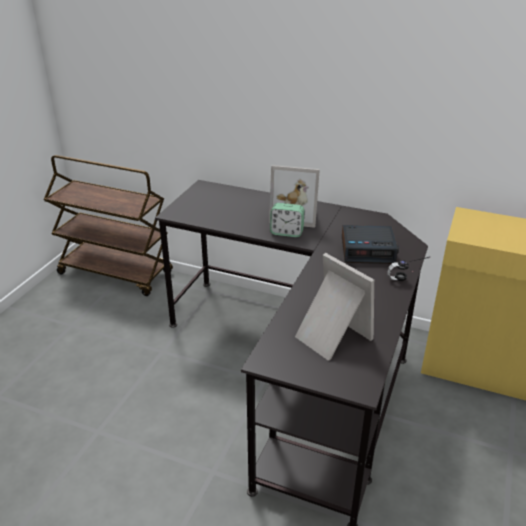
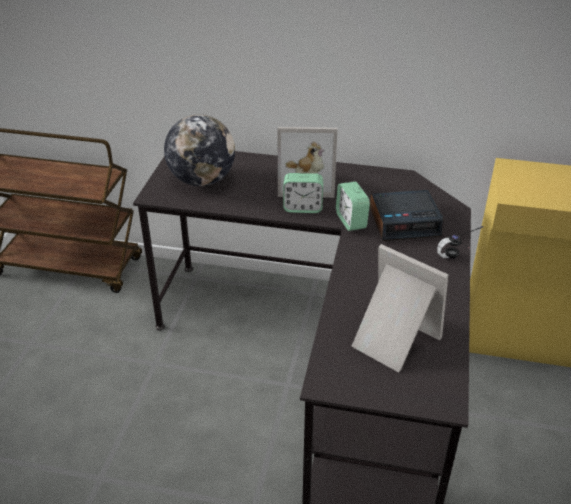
camera: 10 degrees left, 5 degrees up
(213, 206) = (202, 180): none -> globe
(323, 245) = (351, 221): none -> alarm clock

